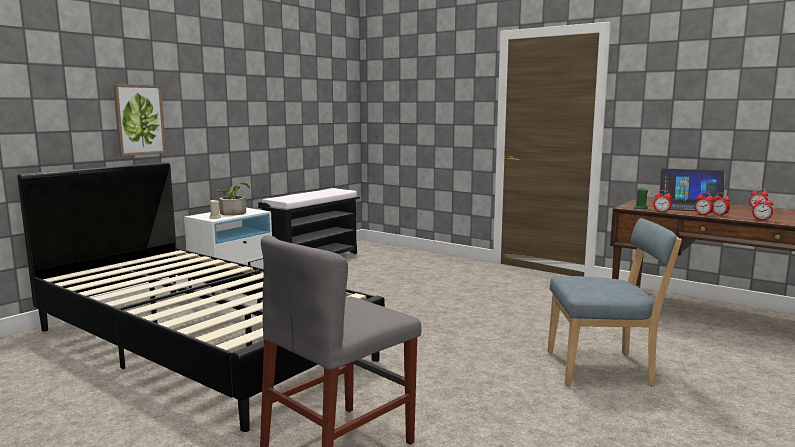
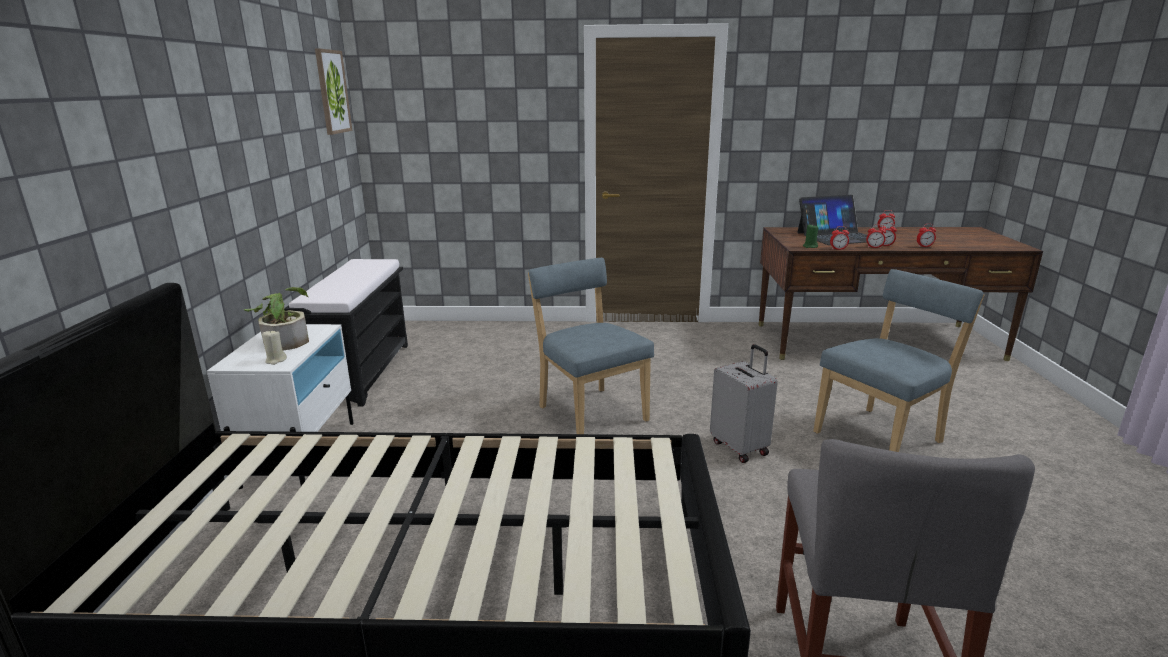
camera: 35 degrees left, 10 degrees up
(139, 119) = (101, 208): picture -> picture (332, 92)
(407, 304) = (589, 412): none -> blue chair
(473, 344) = (740, 447): none -> grey suitcase

